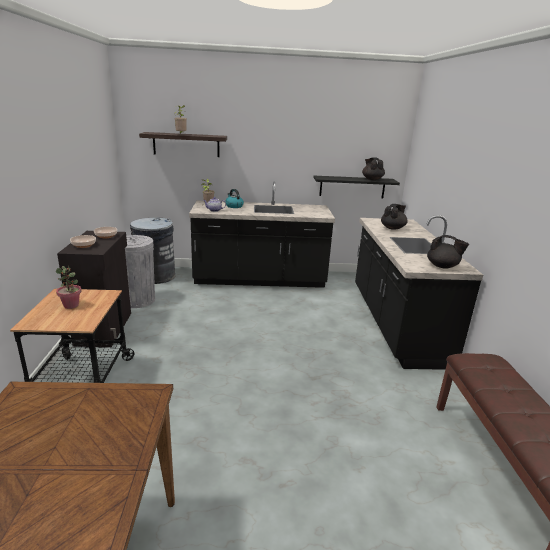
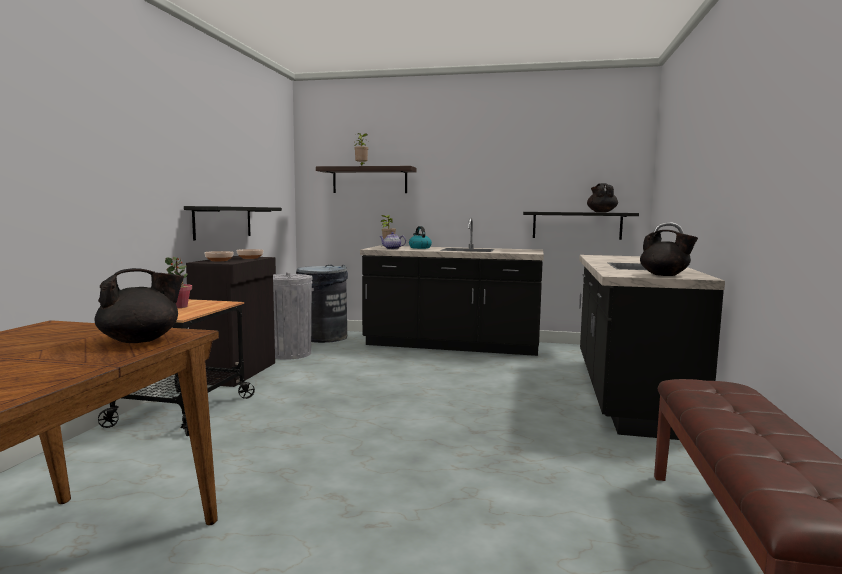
camera: 15 degrees right, 15 degrees down
(74, 203) = (223, 222): none -> black shelf
(393, 228) = (619, 259): black teapot -> black teapot (141, 340)

